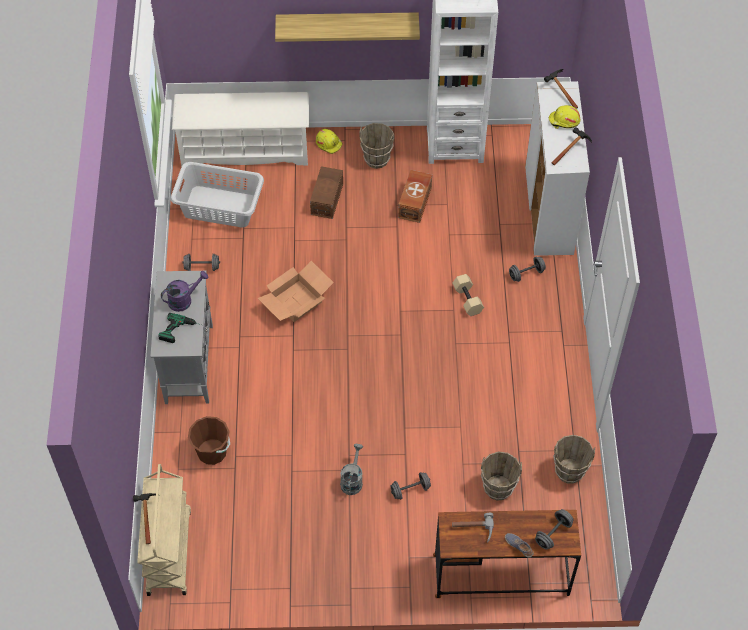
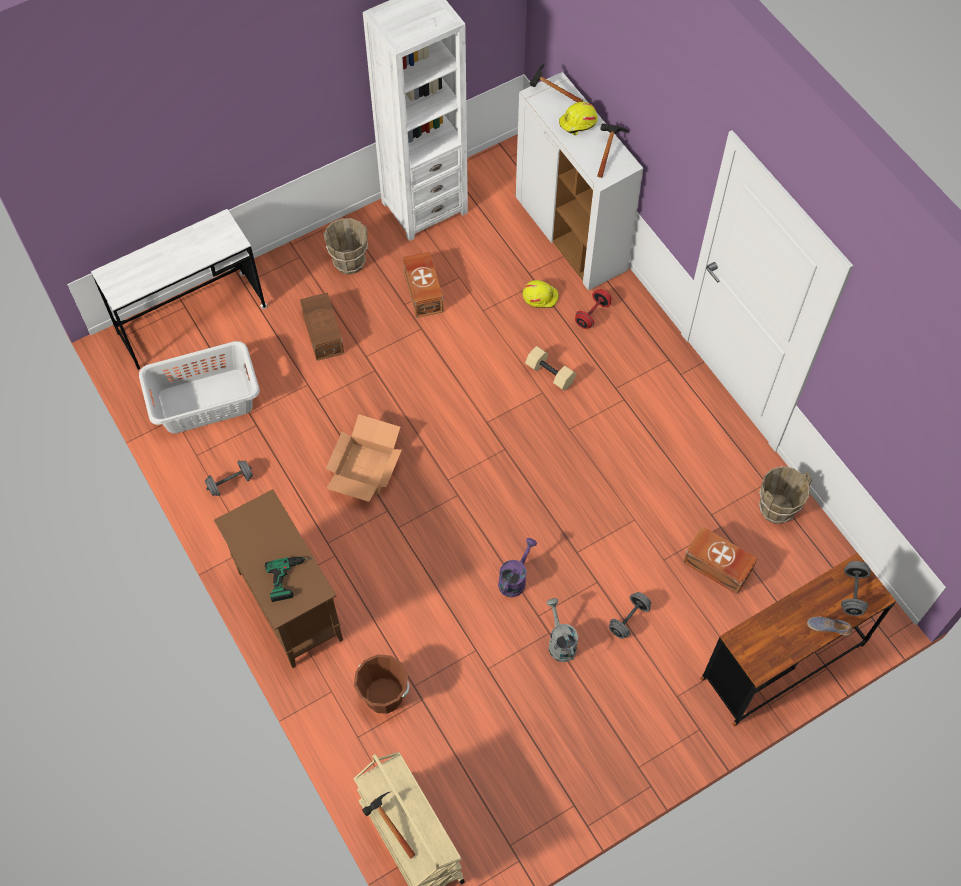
camera: 30 degrees left, 5 degrees up
(184, 300) = (270, 538): purple watering can -> purple watering can (514, 579)
(189, 363) = (289, 605): grey cabinet -> brown cabinet
(245, 149) = (192, 320): white shoe rack -> white desk
(329, 143) = (284, 269): yellow hard hat -> yellow hard hat (540, 296)
(347, 23) = (270, 115): shelf -> none
(473, 530) = (770, 636): hammer -> none
(498, 488) = (717, 567): brown bucket -> brown storage box
(526, 274) = (592, 314): grey dumbbell -> red dumbbell

